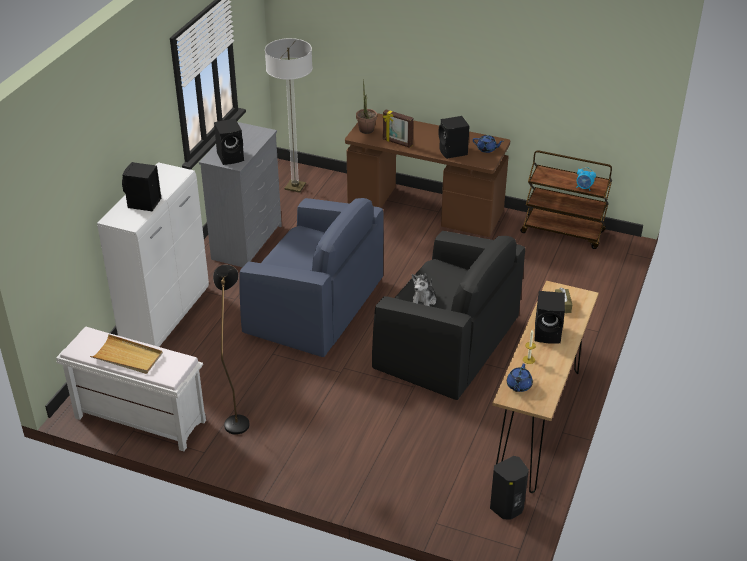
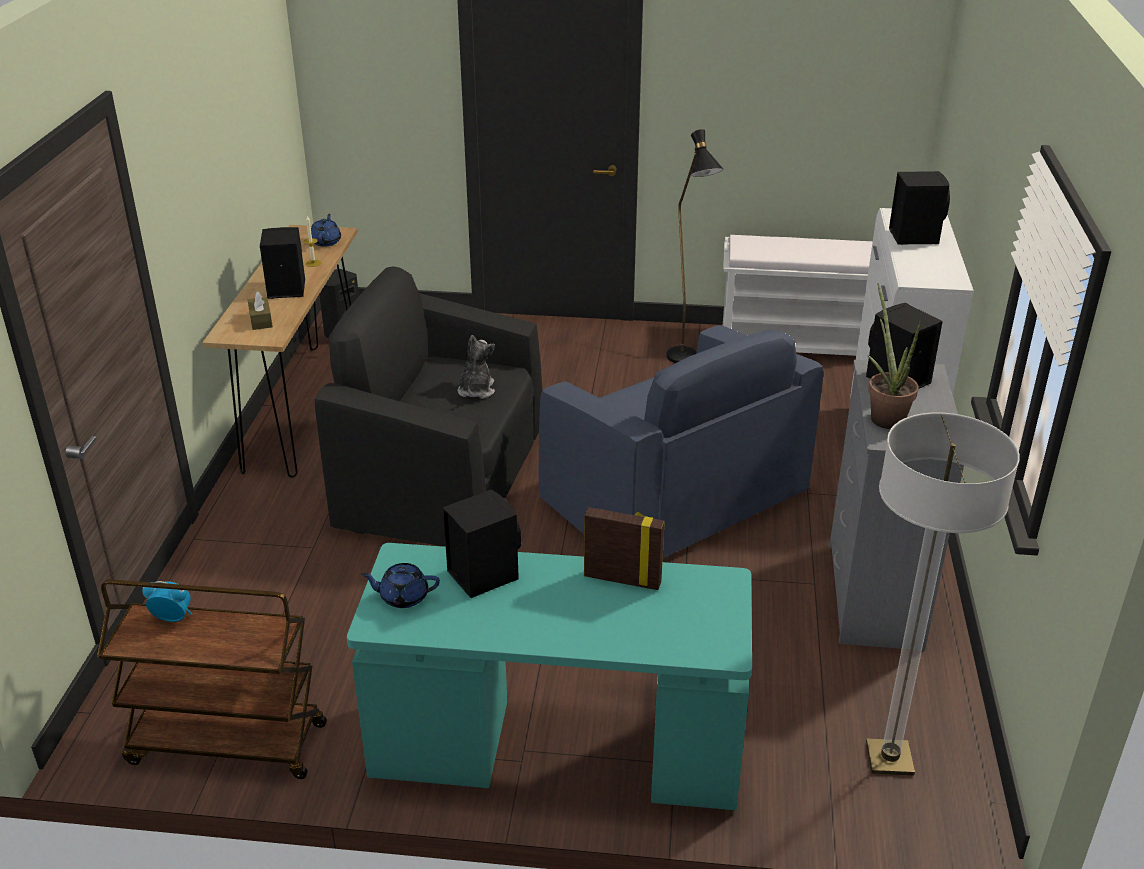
camera: 165 degrees right, 5 degrees down
(127, 357) = (808, 247): beige tray -> none
(314, 308) = (673, 500): blue armchair -> blue armchair turned 135 degrees counterclockwise
(366, 132) = (711, 599): potted plant -> potted plant (884, 416)
(425, 209) = (556, 751): brown desk -> turquoise desk

